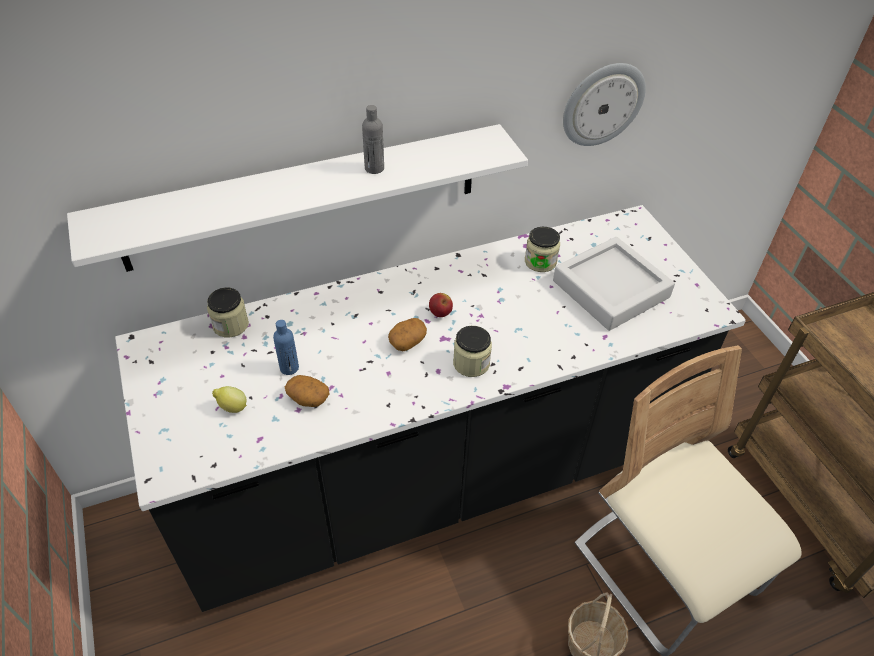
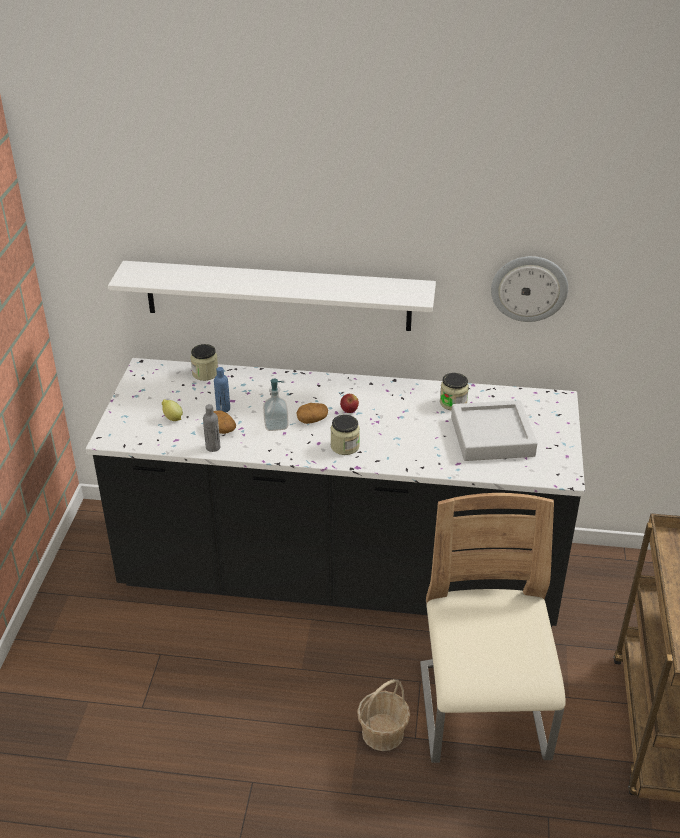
camera: 30 degrees right, 10 degrees down
(371, 365) = (276, 425): none -> soap dispenser
(374, 168) = (322, 284): grey bottle -> grey bottle (213, 447)

